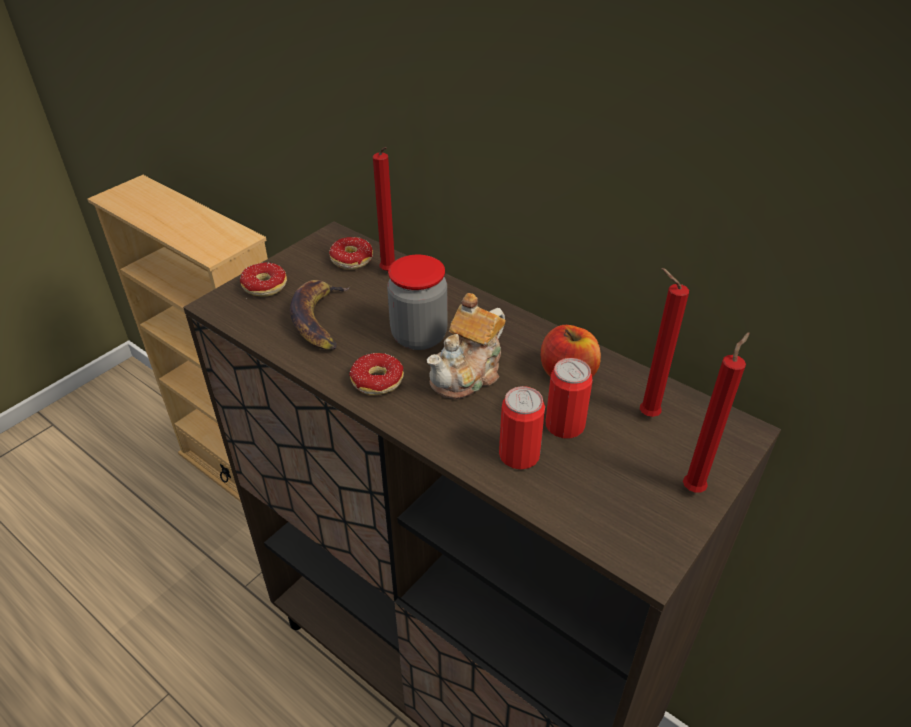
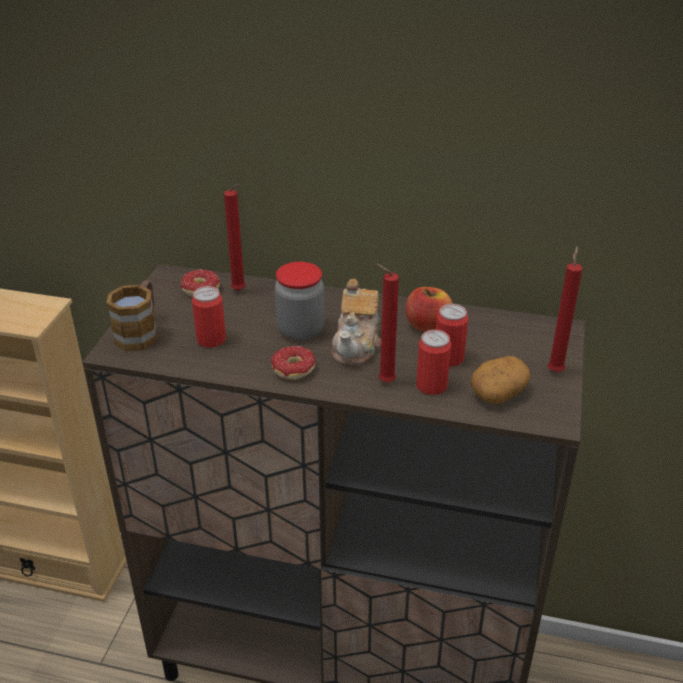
camera: 25 degrees left, 5 degrees down
(259, 291) = (140, 332): donut -> mug
(319, 319) = (211, 340): banana -> can
(597, 493) = (498, 392): none -> potato
(645, 414) = (496, 336): red candle -> red candle (383, 382)

